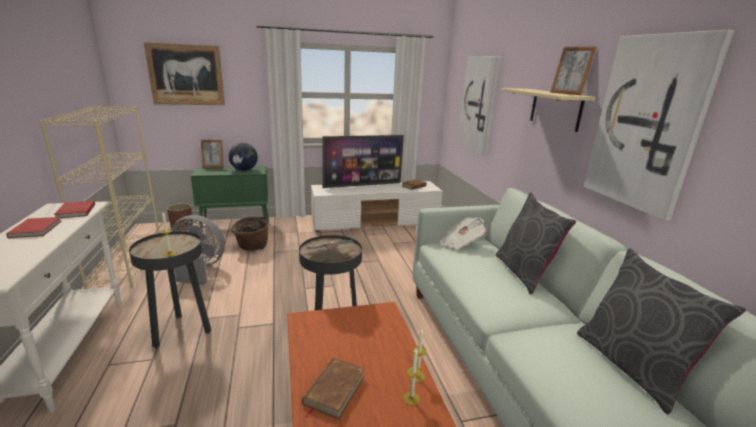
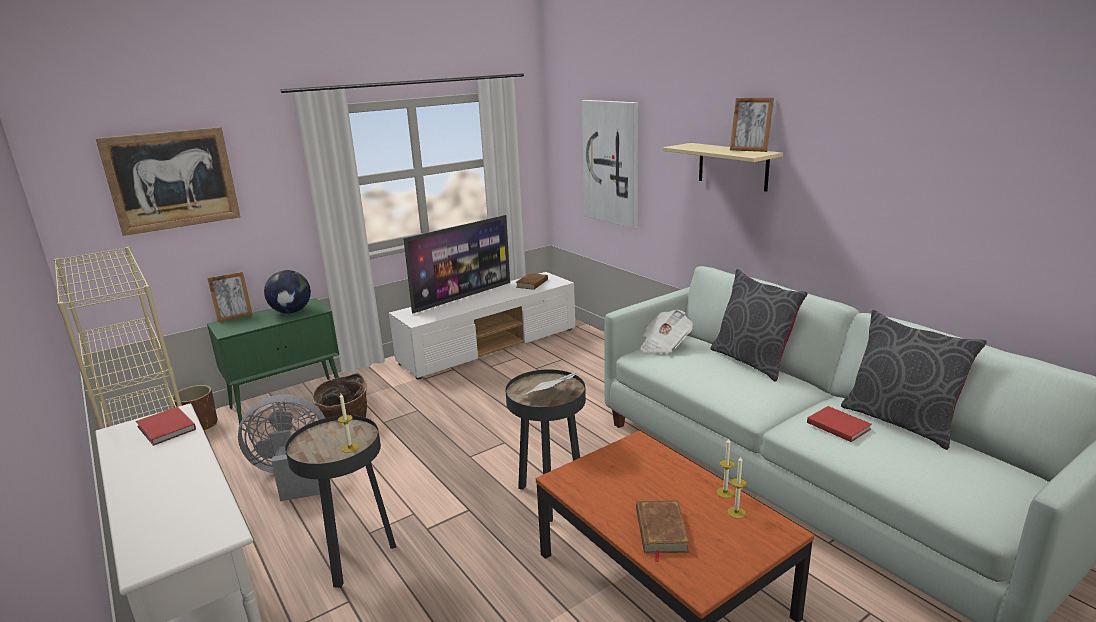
camera: 20 degrees left, 0 degrees up
(37, 228) = (152, 464): red book -> red book (837, 425)
(647, 124) = (849, 179): picture -> none

